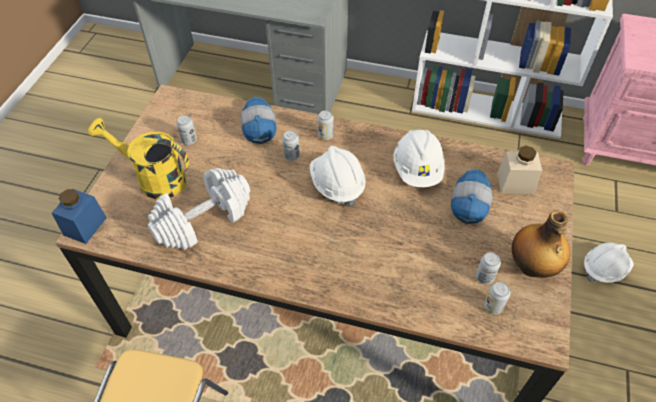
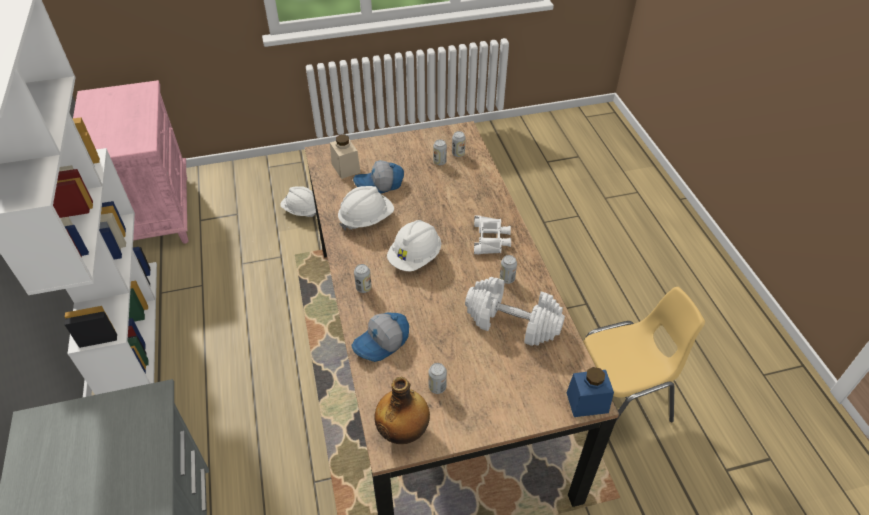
camera: 120 degrees left, 5 degrees down
(154, 179) = (501, 385): yellow watering can -> none
(291, 156) = (403, 299): can -> can (507, 279)
(318, 260) = (491, 239): none -> white binoculars
(531, 267) = (416, 146): bottle -> bottle (403, 431)

